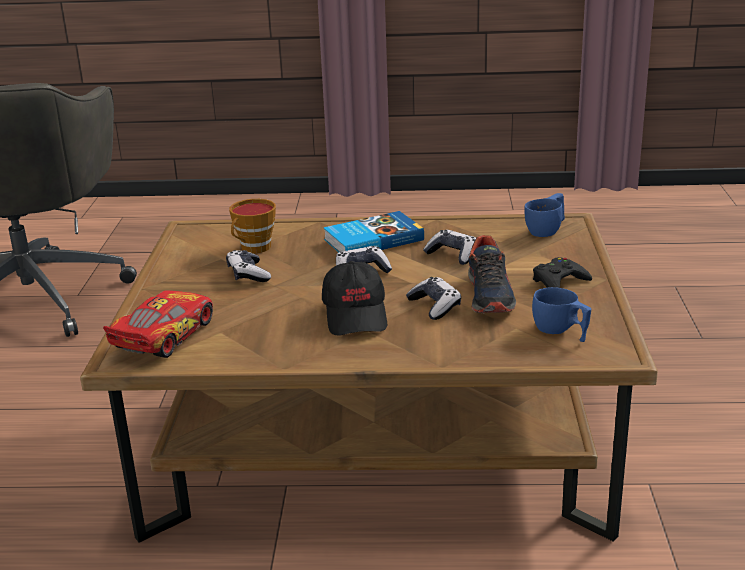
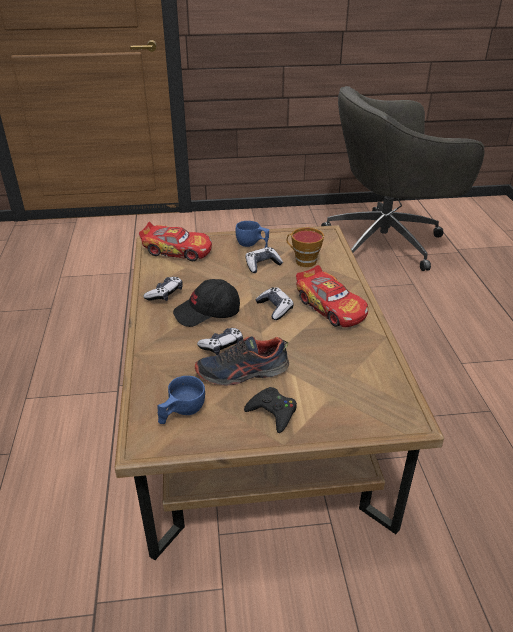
camera: 80 degrees right, 10 degrees up
(372, 239) = (331, 307): book -> toy car
(452, 255) = (315, 349): game controller -> game controller (165, 294)
(547, 230) = (387, 405): blue cup -> blue cup (252, 245)

